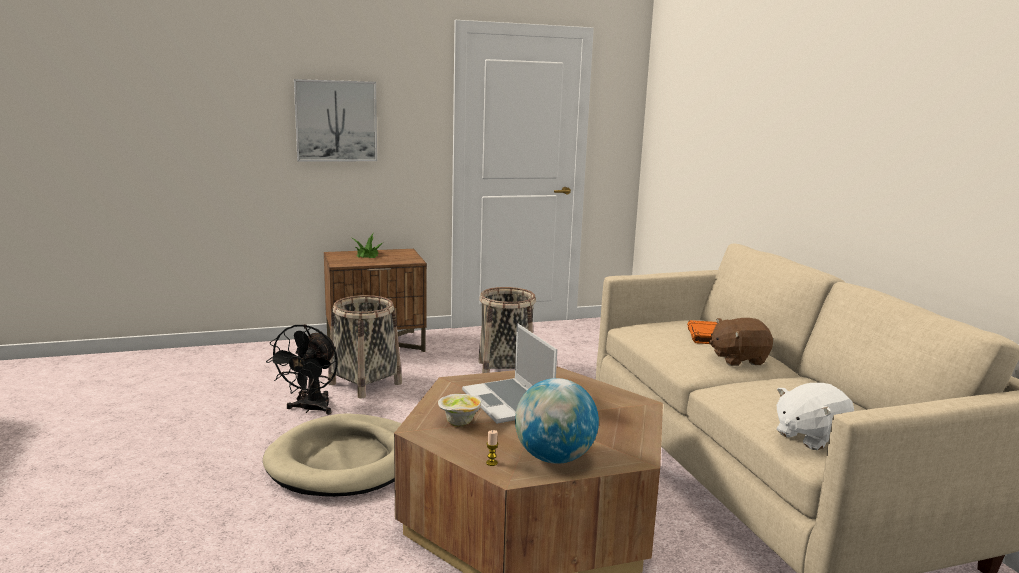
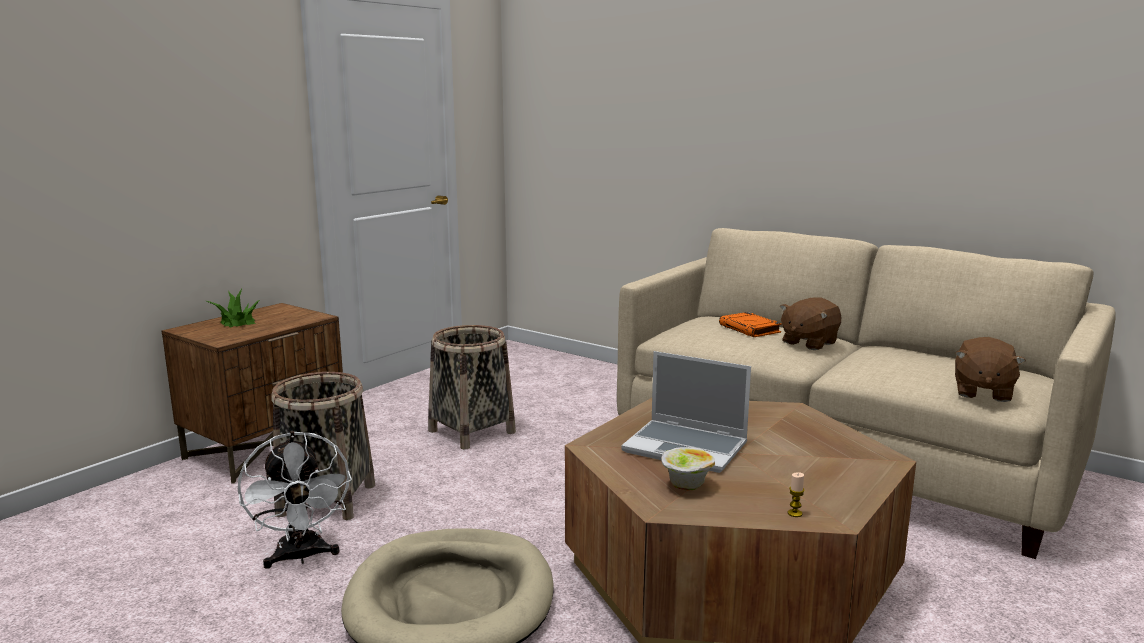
camera: 35 degrees left, 0 degrees up
(310, 409) = (301, 557): black fan -> white fan
(336, 121) = (157, 127): picture -> none
(554, 458) = (832, 486): globe -> none
(809, 436) = (982, 392): white plush toy -> brown plush toy

